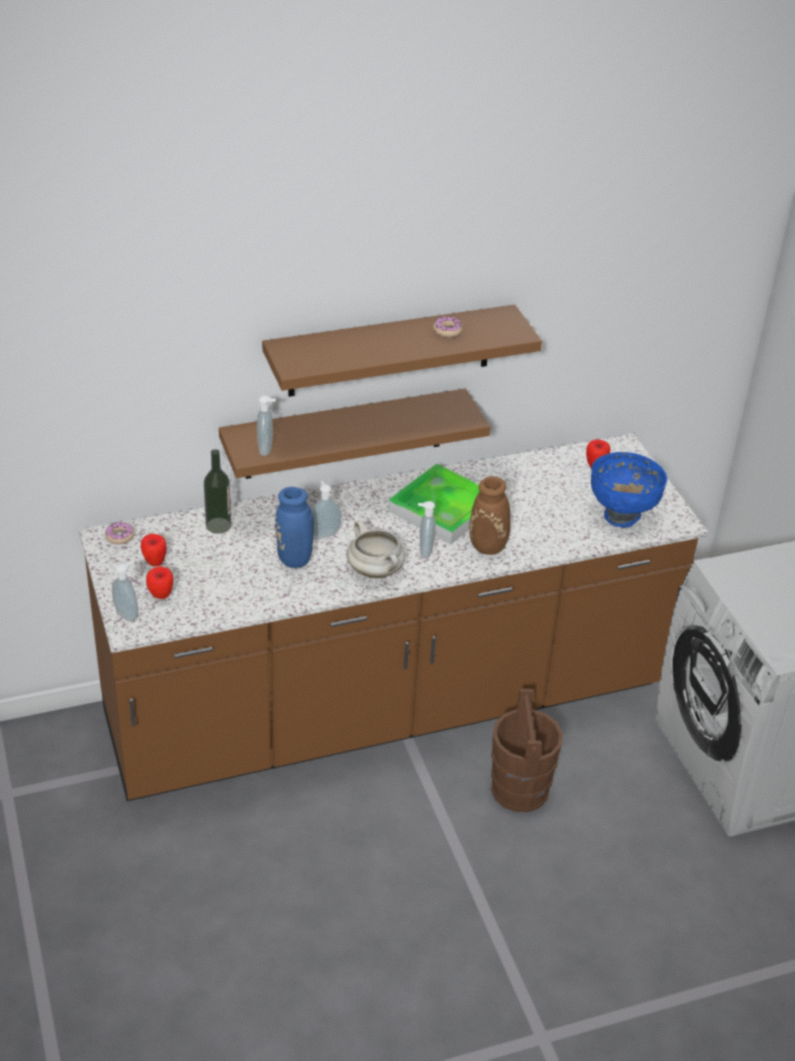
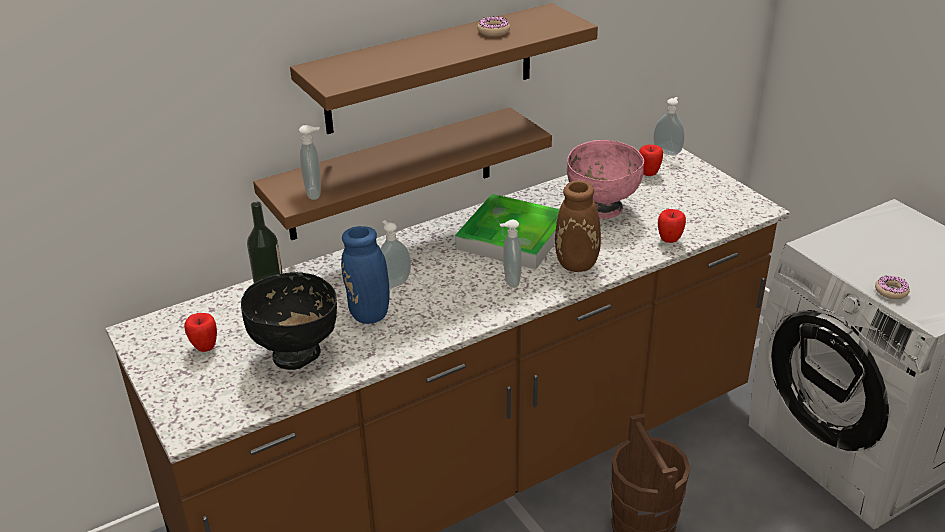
camera: 10 degrees left, 5 degrees down
(119, 536) = (156, 327): donut -> donut (891, 291)
(127, 614) = (184, 413): soap dispenser -> soap dispenser (667, 152)
(161, 596) = (220, 383): apple -> apple (669, 240)
(226, 583) = (297, 354): none -> black bowl
(376, 571) = (465, 310): white cooking pot -> none
(534, 495) = (601, 209): none -> pink bowl
(621, 515) = (698, 212): blue bowl -> none

